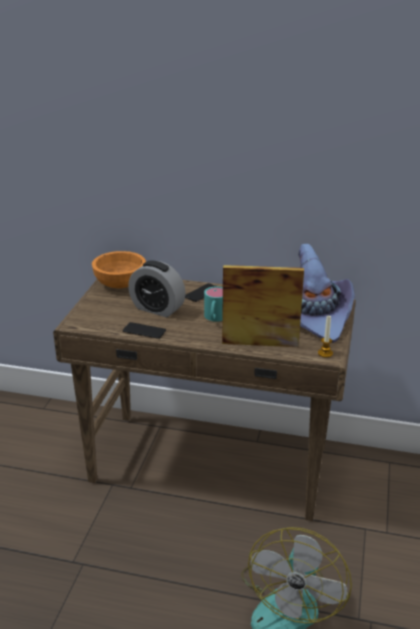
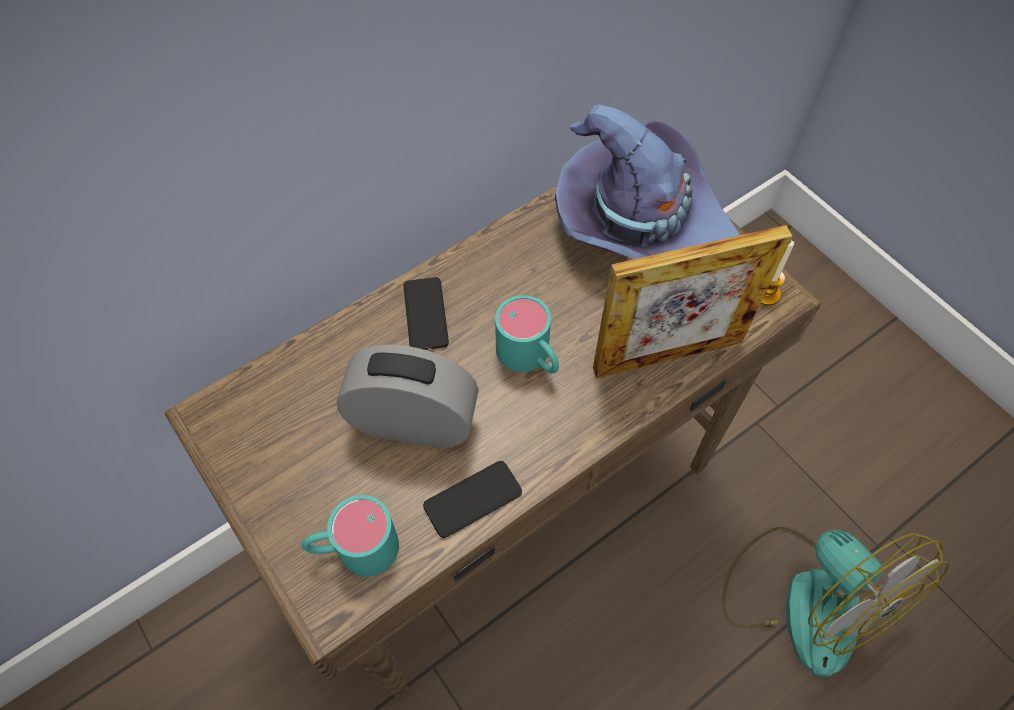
camera: 50 degrees left, 30 degrees up
(98, 319) = (354, 549): none -> turquoise mug
(120, 284) = (255, 419): orange bowl -> none
(157, 309) = (413, 422): alarm clock -> alarm clock turned 150 degrees counterclockwise
(260, 343) = (668, 355): picture frame -> picture frame turned 150 degrees counterclockwise

